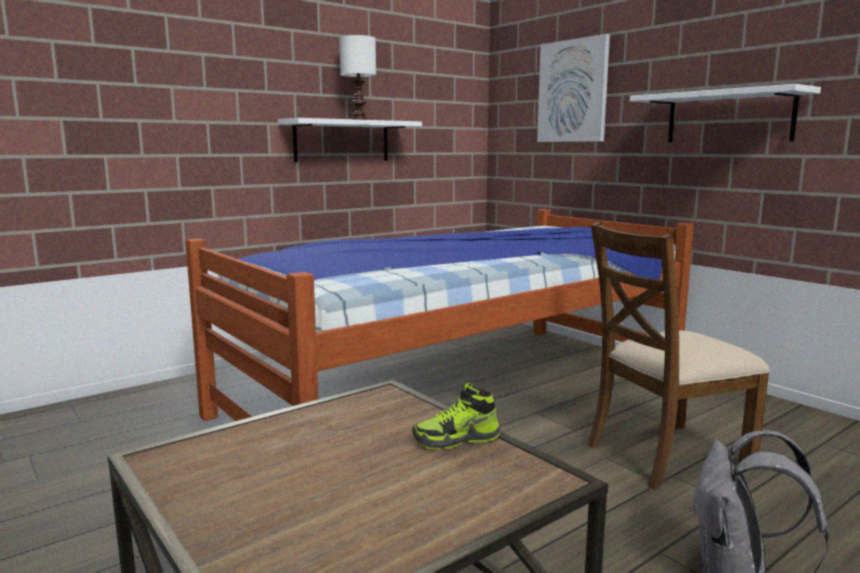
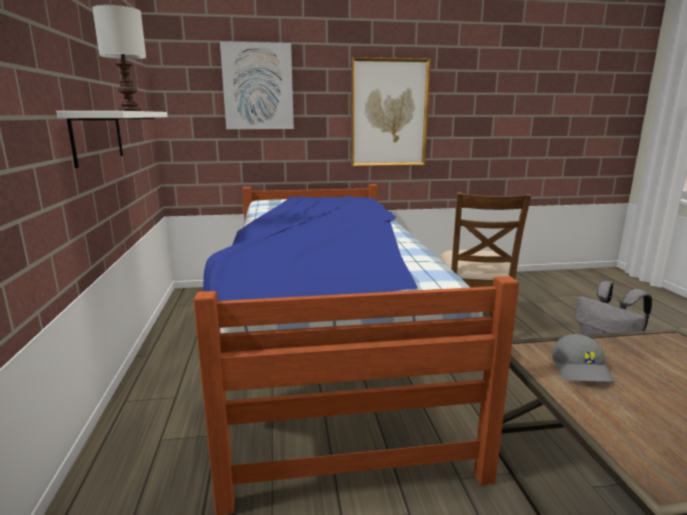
camera: 60 degrees left, 5 degrees up
(365, 422) = (582, 370): none -> grey cap
(456, 439) = (619, 348): shoe -> none
(728, 117) = (389, 113): white shelf -> picture

